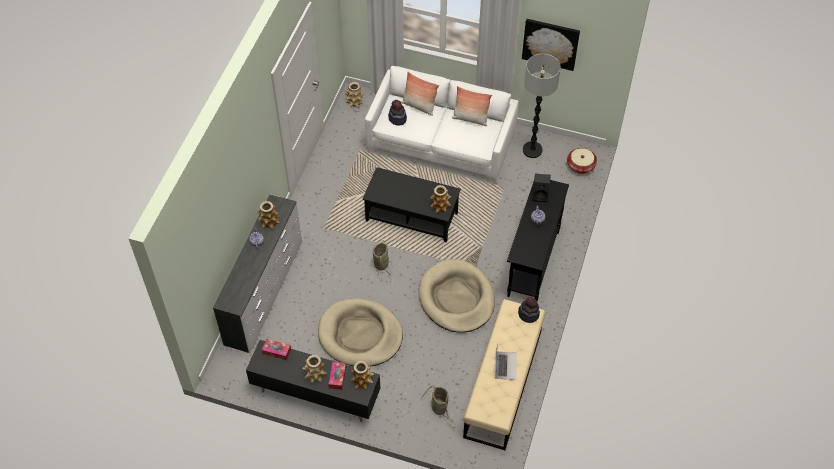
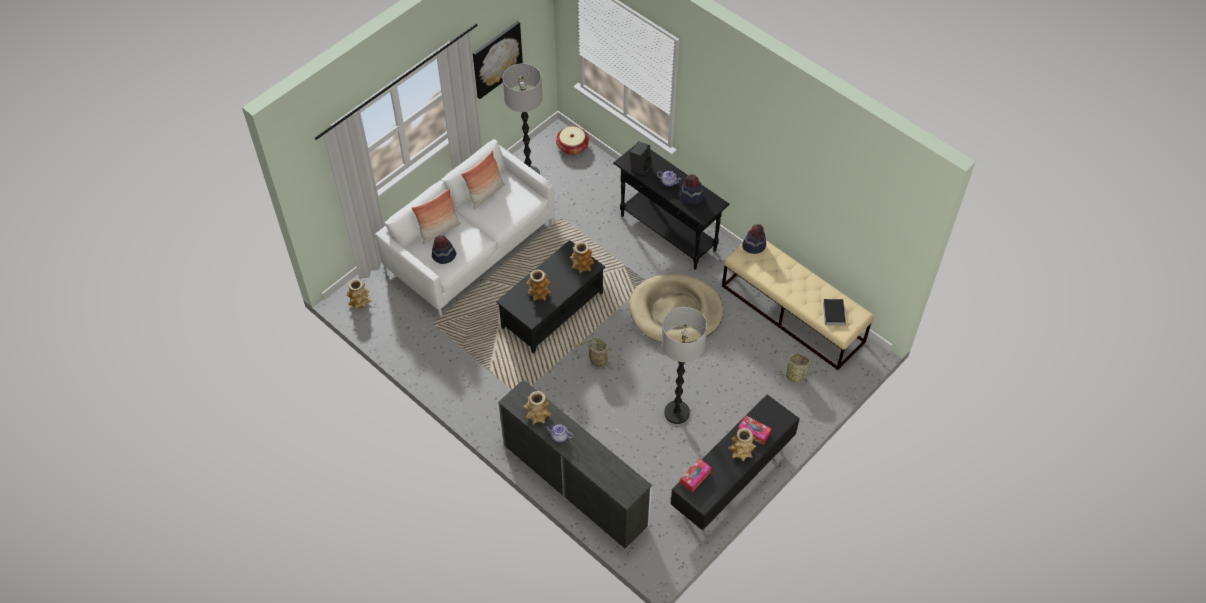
camera: 65 degrees left, 0 degrees up
(360, 335) = (677, 412): beige dog bed -> floor lamp
(362, 381) = (768, 411): vase -> vase (539, 293)
(491, 397) = (833, 312): none -> book
(505, 365) = (803, 287): laptop -> none
(532, 241) = (691, 196): none -> hat

